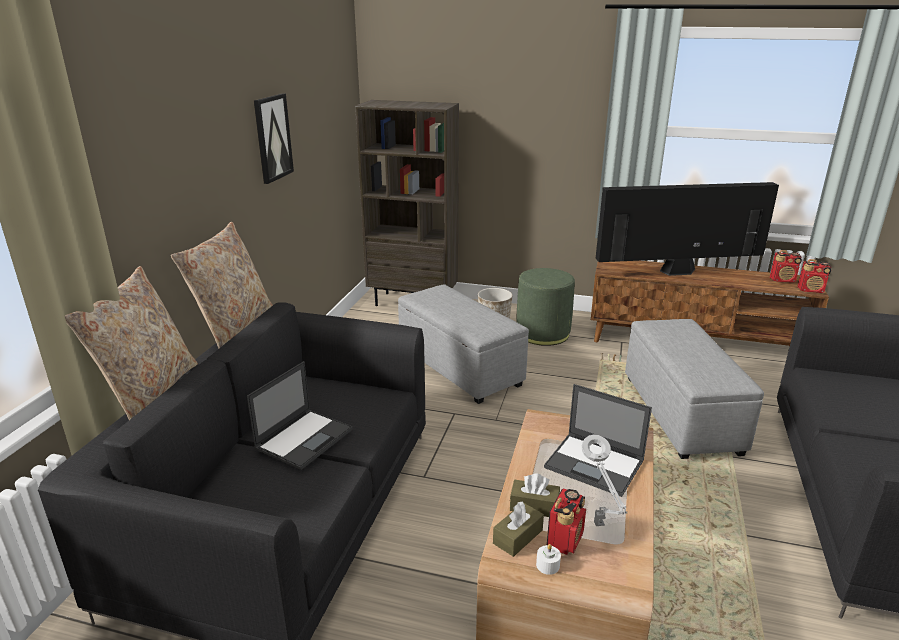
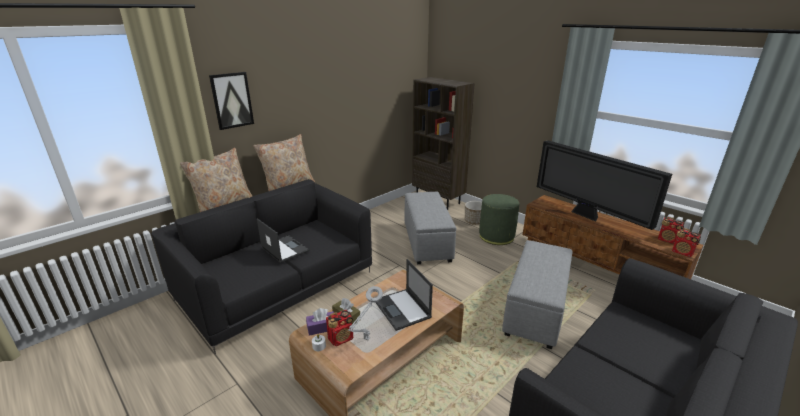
camera: 30 degrees right, 0 degrees up
(272, 138) = (343, 93): picture -> picture (232, 100)
(305, 438) = (284, 249): laptop -> laptop turned 105 degrees counterclockwise
(518, 537) = (321, 327): brown tissue box -> purple tissue box
(677, 272) = (587, 216): television -> television turned 150 degrees counterclockwise

